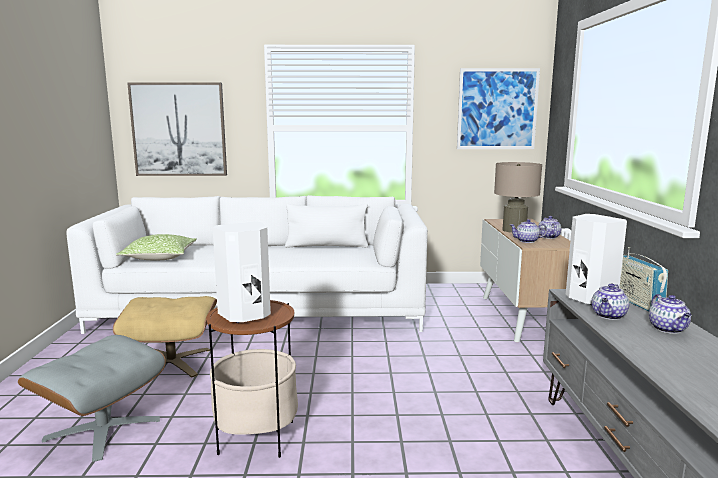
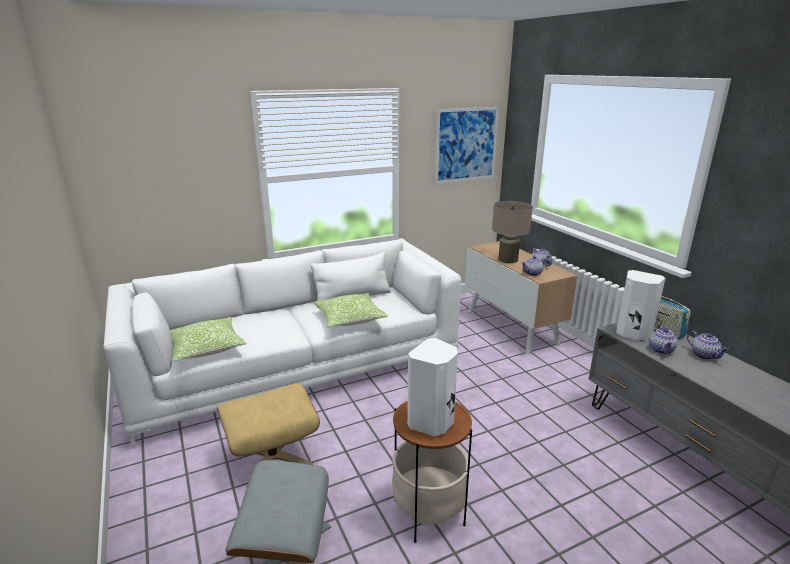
camera: 25 degrees left, 10 degrees up
(179, 129) = (159, 191): picture -> none
(302, 257) = (350, 319): none -> pillow

